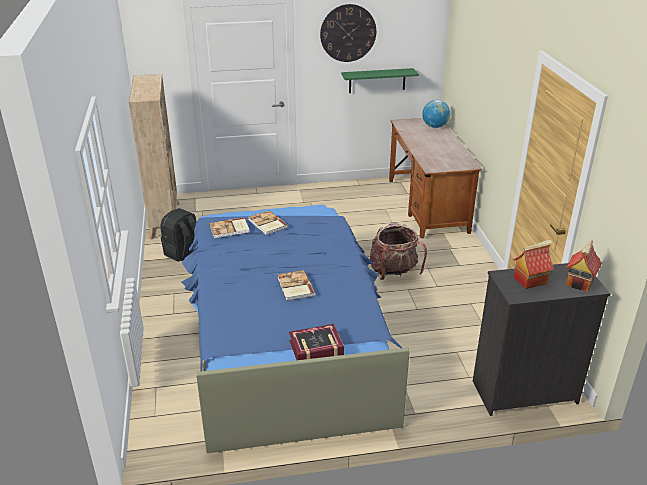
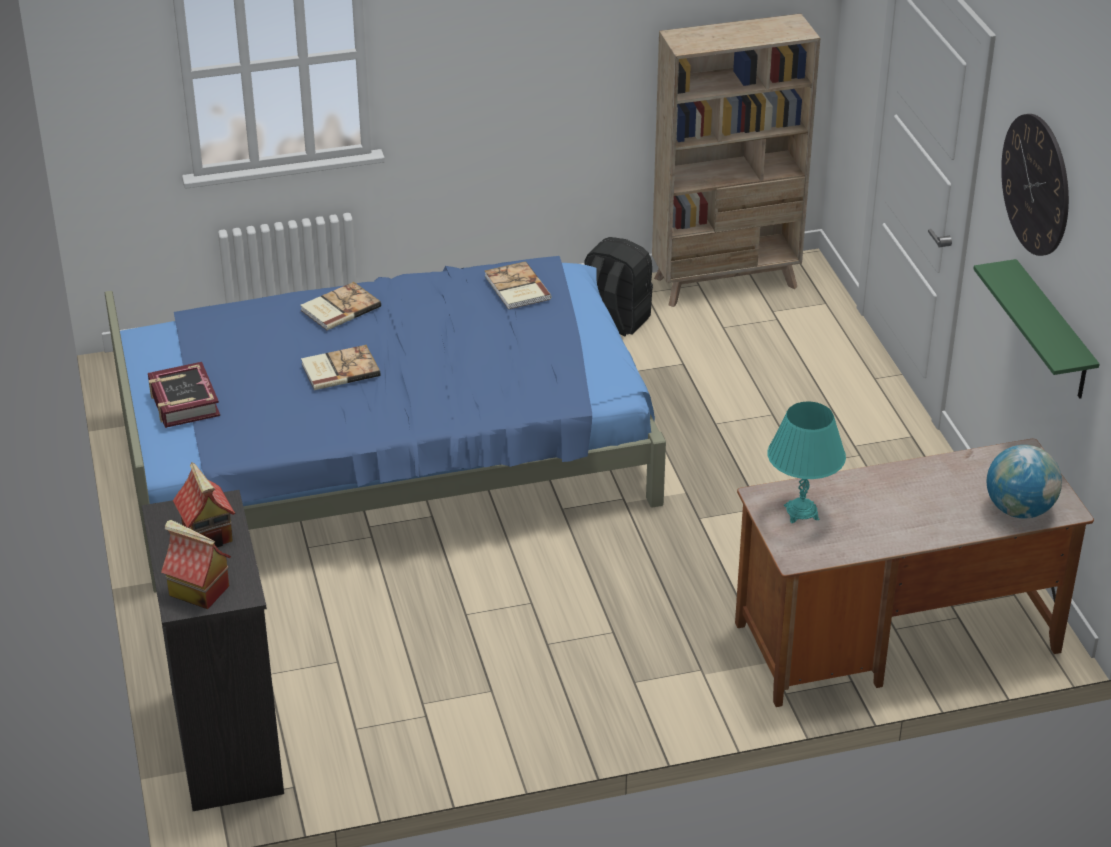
camera: 85 degrees right, 5 degrees up
(267, 224) = (539, 324): book -> book (339, 308)
(394, 272) = (591, 583): backpack -> none
(441, 162) = (801, 512): none -> turquoise table lamp

